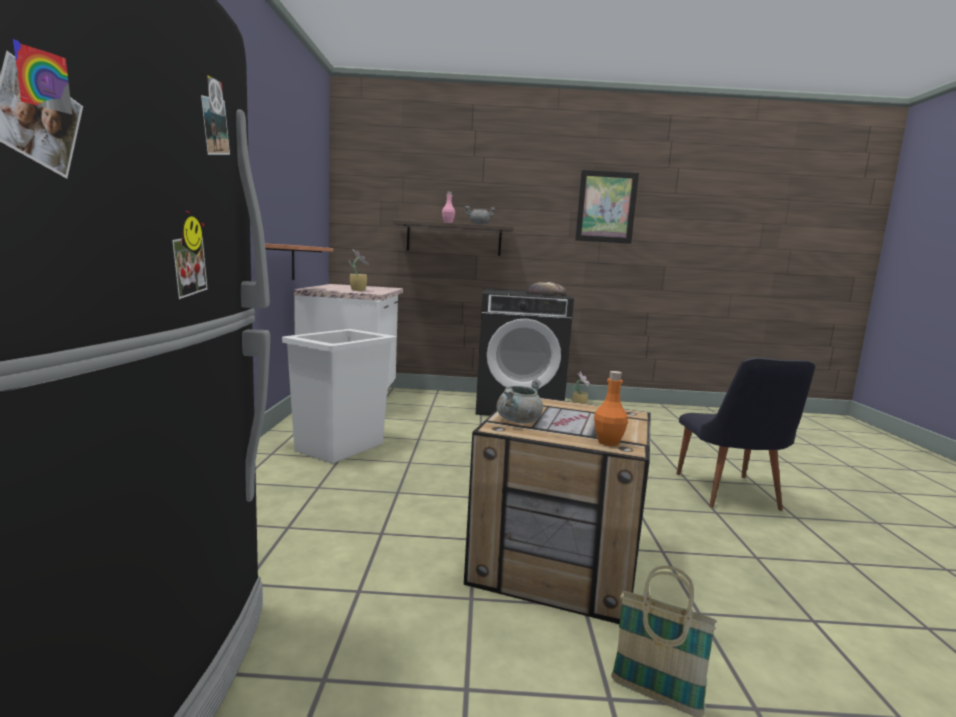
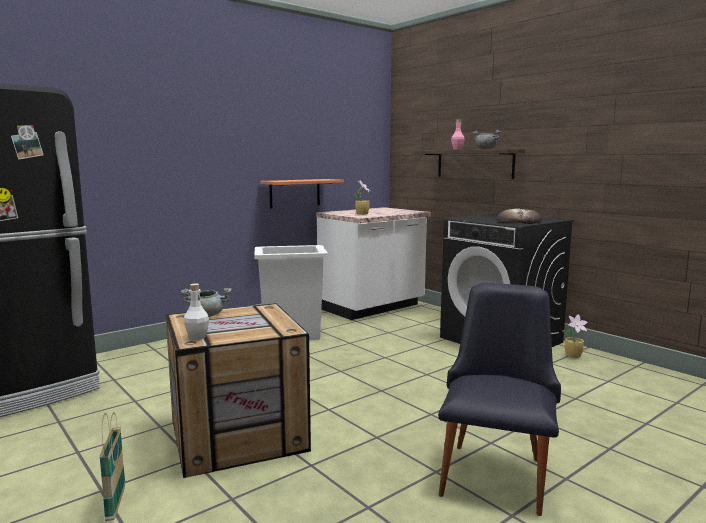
camera: 50 degrees right, 0 degrees up
(606, 207) = (628, 115): picture -> none
(608, 442) = (197, 337): orange bottle -> white bottle
(730, 495) = (496, 470): black chair -> black chair turned 150 degrees clockwise

